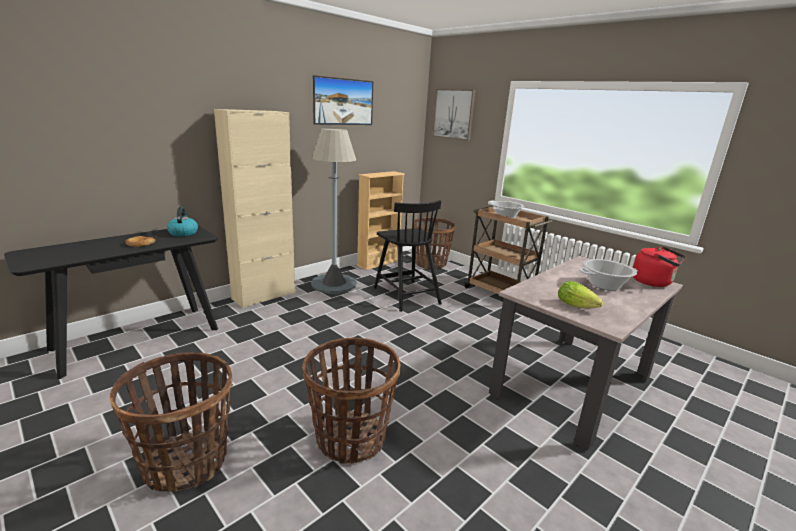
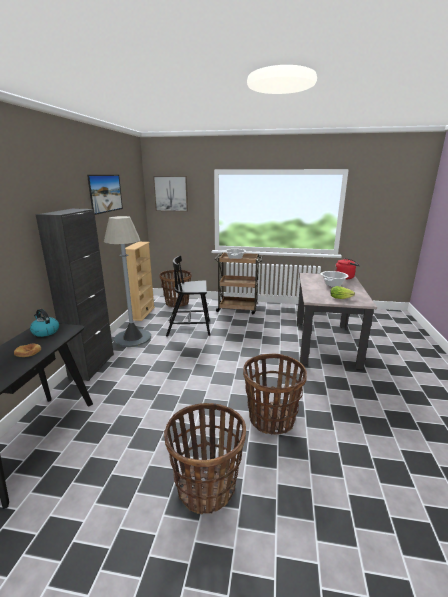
camera: 35 degrees left, 0 degrees up
(264, 296) = (92, 366): beige cabinet -> black cabinet
(406, 295) = (190, 328): black chair -> black chair turned 150 degrees clockwise

